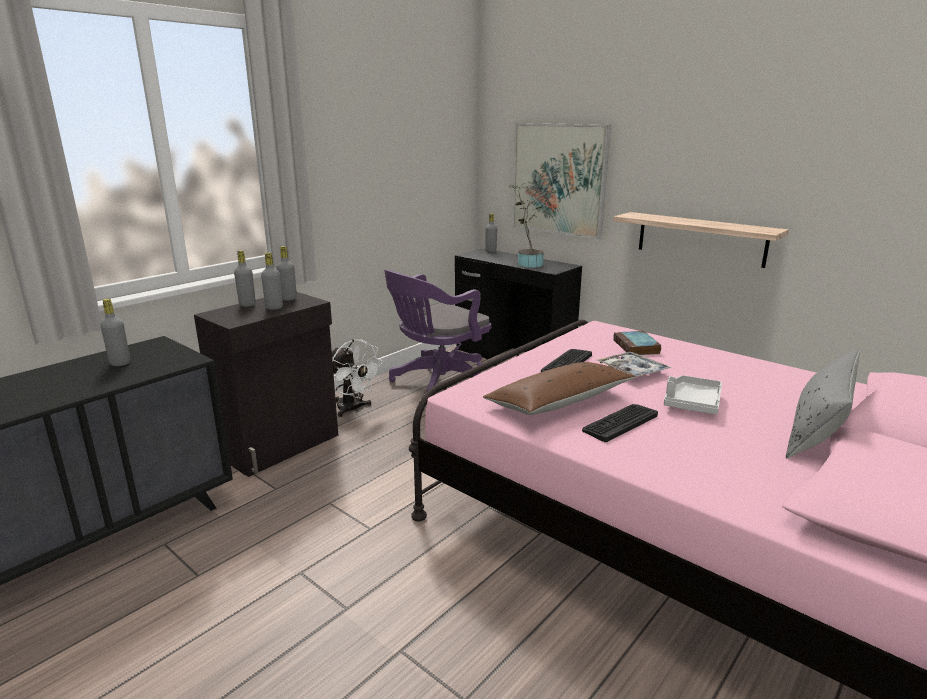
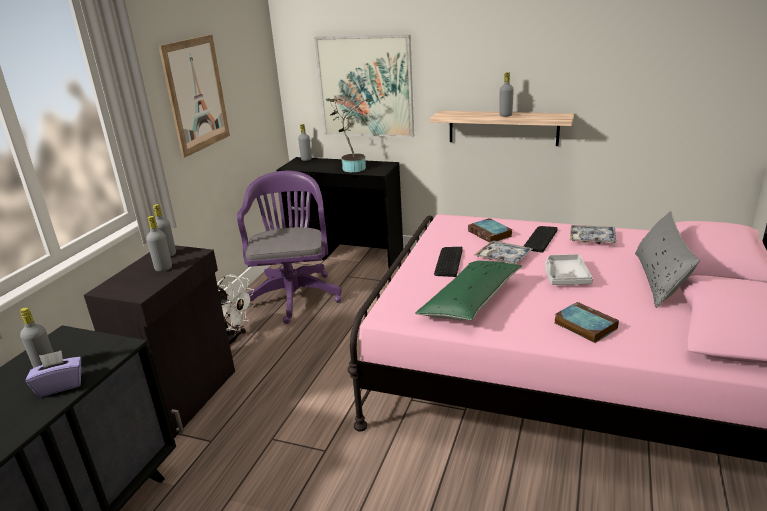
camera: 20 degrees left, 5 degrees up
(117, 376) = (60, 385): none -> purple tissue box
(247, 305) = (131, 271): grey bottle -> grey bottle (505, 115)
(371, 160) = (196, 95): none -> picture
(437, 382) = (294, 294): purple office chair -> purple office chair turned 150 degrees clockwise
(559, 402) = (470, 301): brown pillow -> green pillow
(620, 423) = (528, 308): keyboard -> keyboard (540, 239)
(673, 454) = (584, 325): none -> book
(759, 374) = (592, 239): none -> tray

